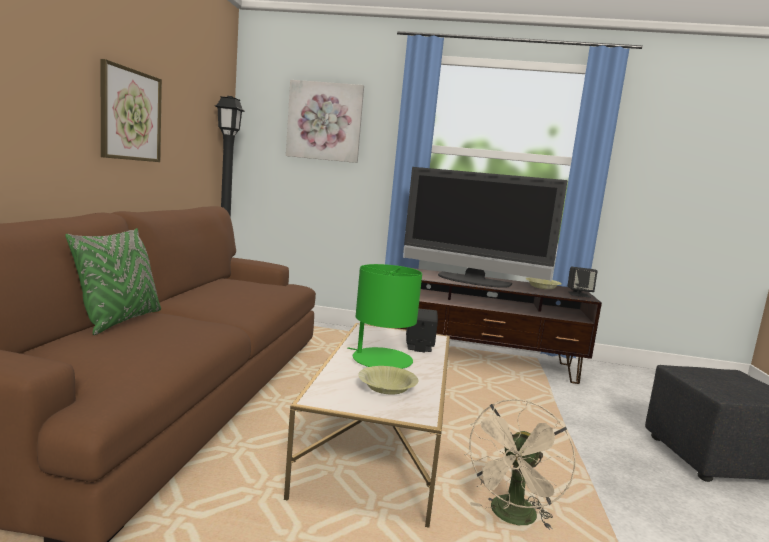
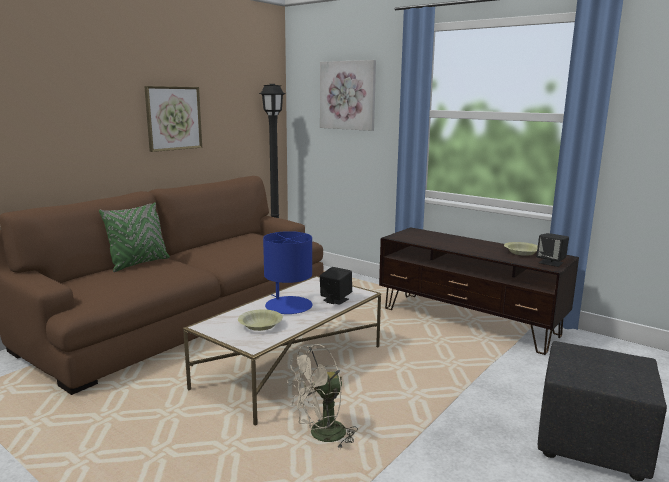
camera: 30 degrees right, 5 degrees up
(381, 360) = (288, 306): green table lamp -> blue table lamp
(472, 281) = (450, 243): television -> none

